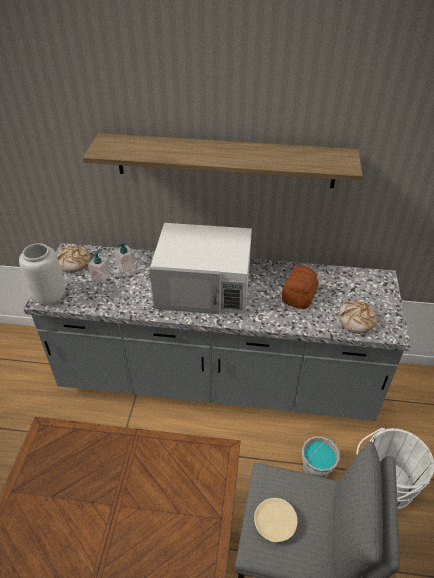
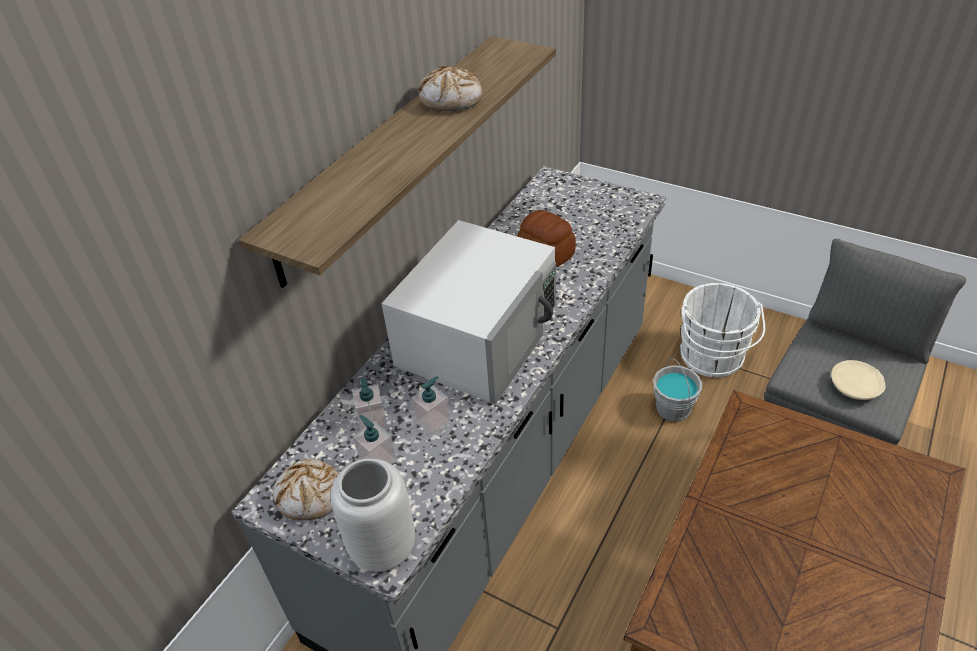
camera: 65 degrees left, 0 degrees up
(132, 288) = (433, 422): none -> soap dispenser
(356, 321) = (612, 221): bread -> bread (451, 99)

